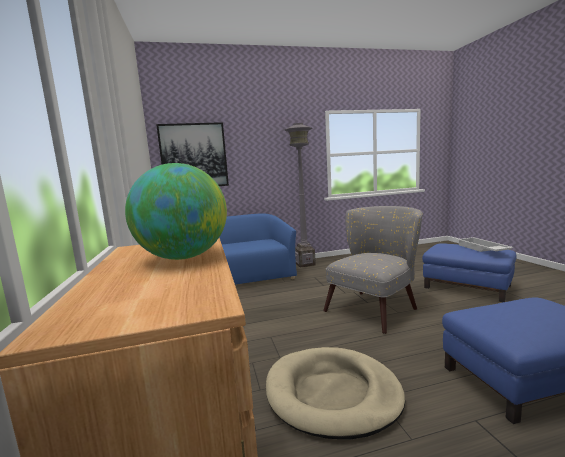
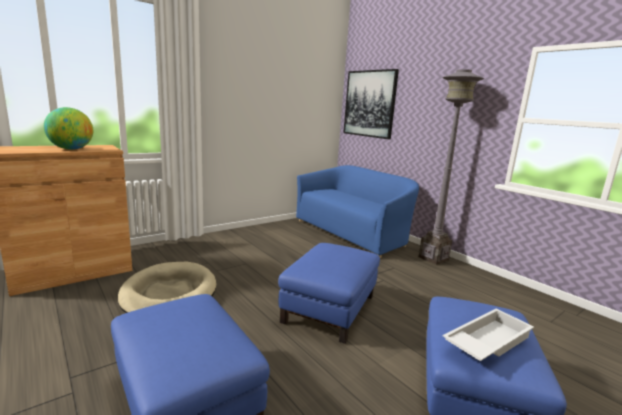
camera: 65 degrees right, 5 degrees up
(376, 307) = (330, 309): grey armchair -> blue ottoman

